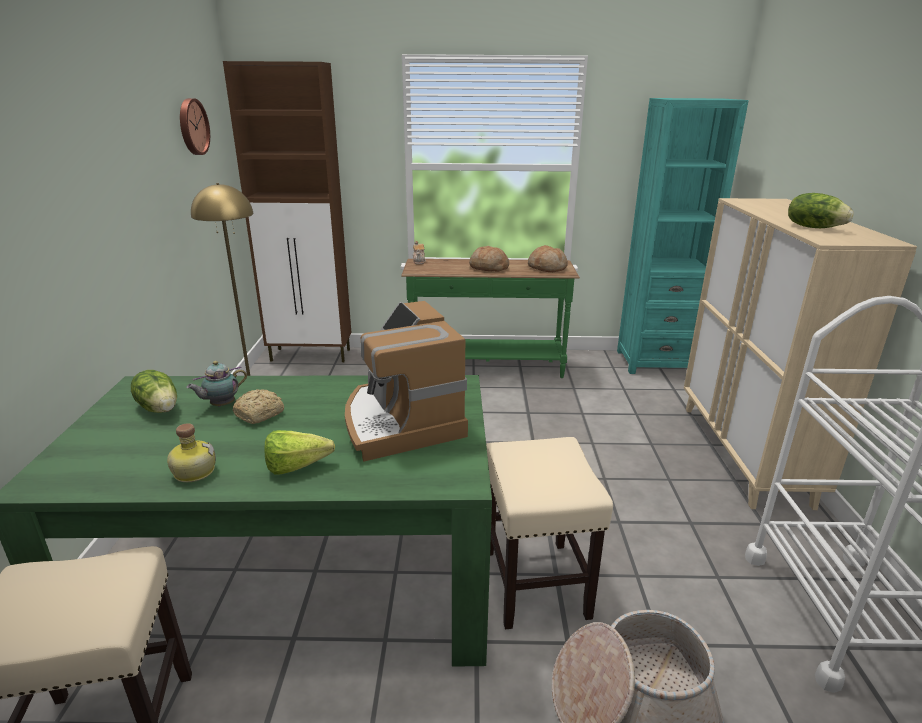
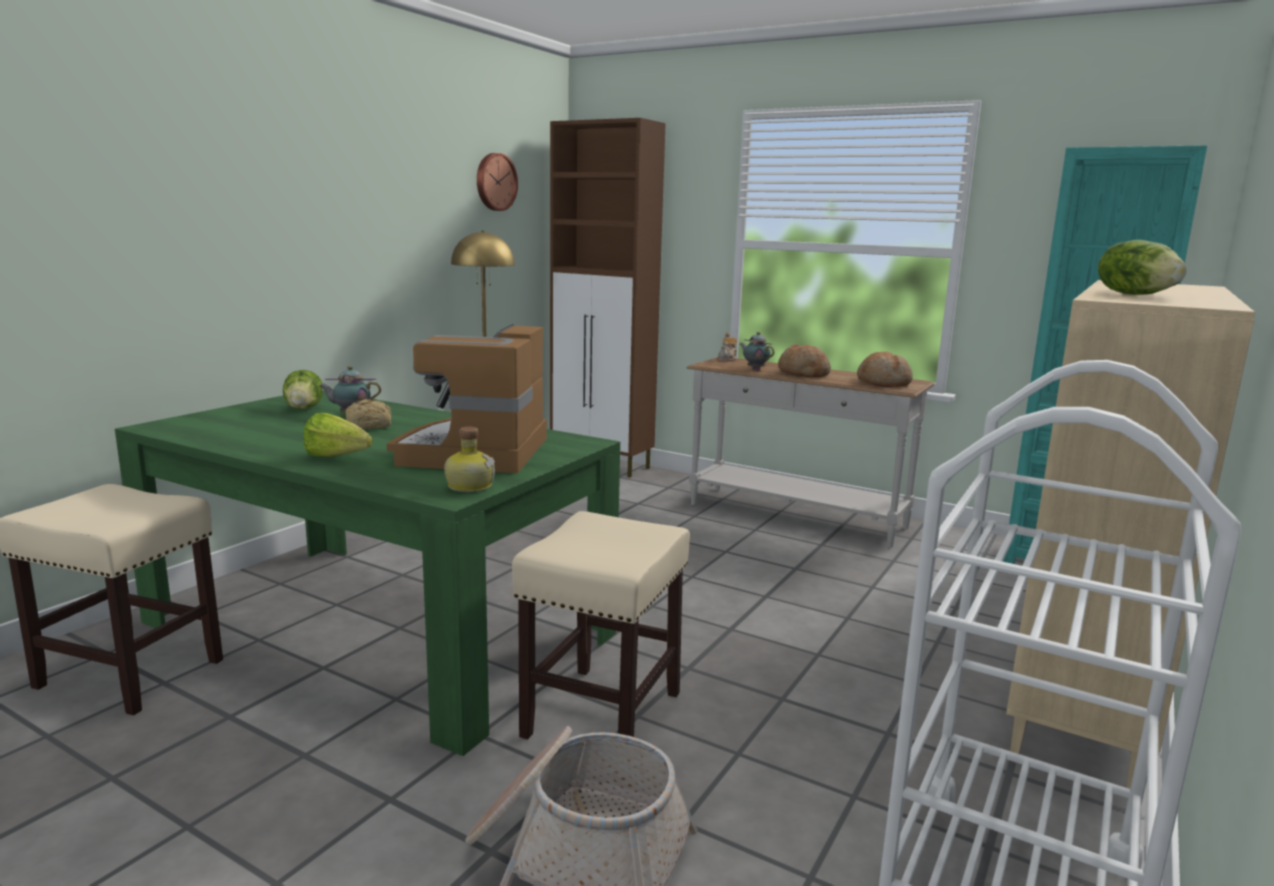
camera: 30 degrees right, 10 degrees down
(193, 471) = (261, 443): bottle -> bottle (469, 486)
(452, 269) = (755, 369): none -> teapot
(486, 368) = (795, 516): green console table -> white console table

